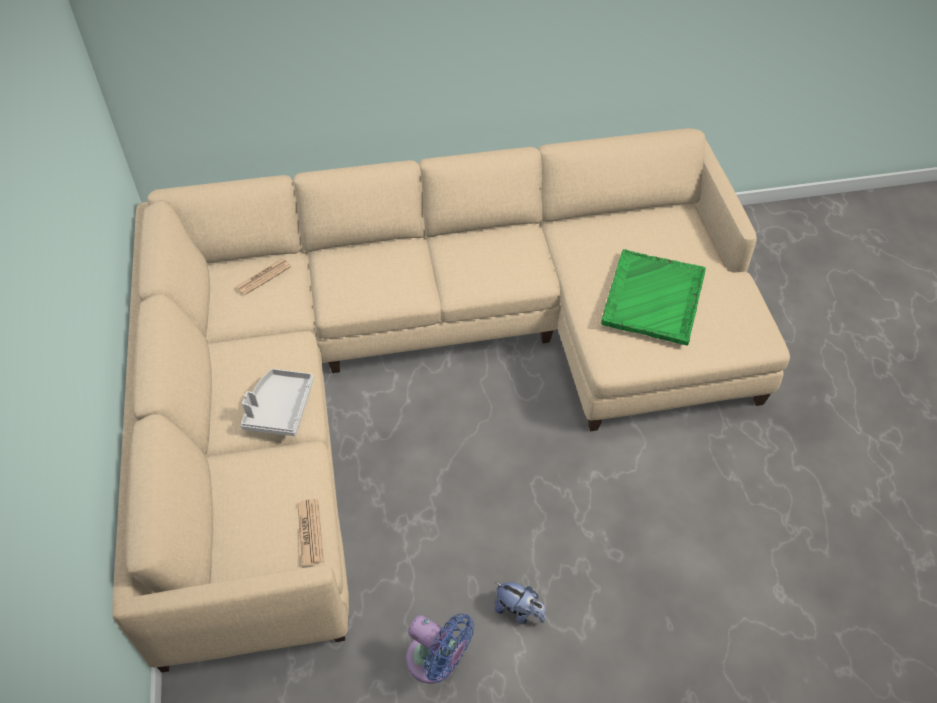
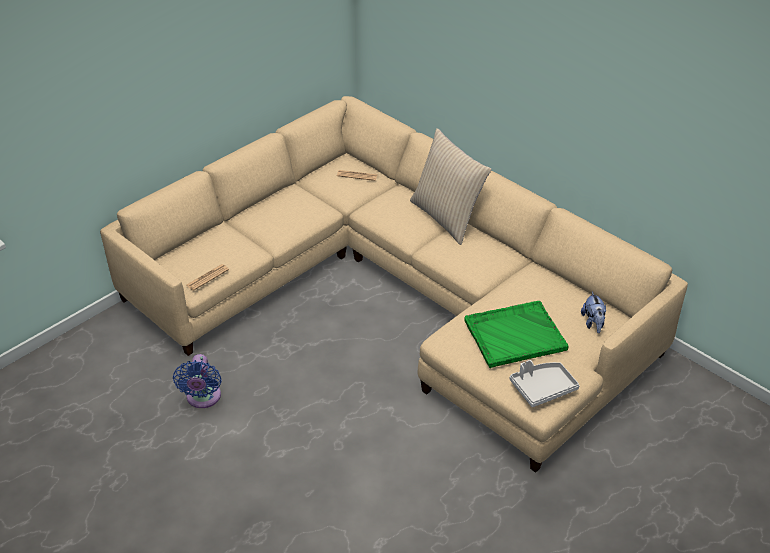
camera: 55 degrees right, 10 degrees down
(279, 408) = (274, 227): grey tray -> grey tray (542, 388)
(417, 245) = (447, 218): none -> beige pillow
(519, 611) = (262, 418): plush toy -> plush toy (593, 323)

